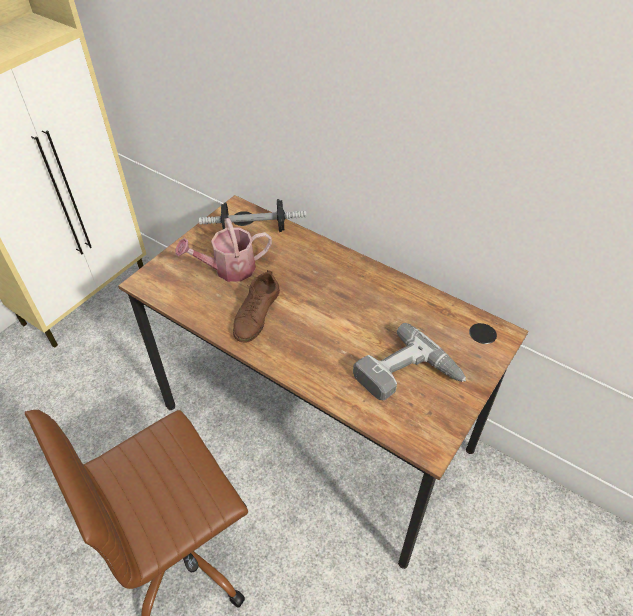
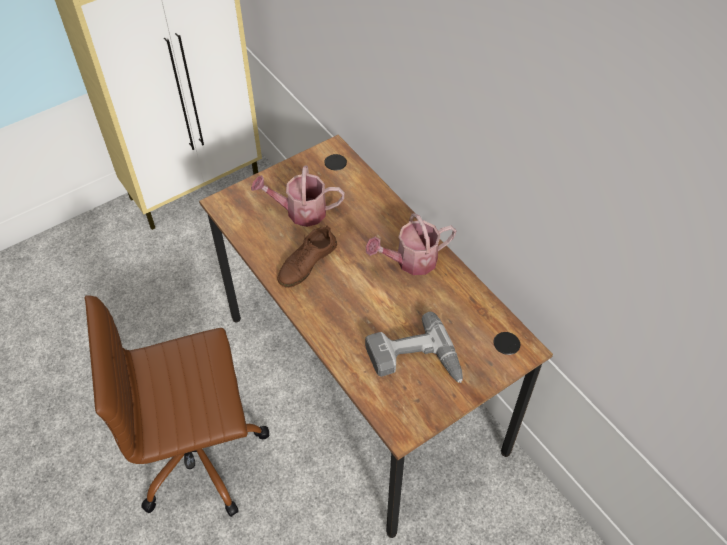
camera: 20 degrees right, 5 degrees up
(254, 230) = (340, 177): dumbbell -> none
(357, 285) = (410, 261): none -> watering can

